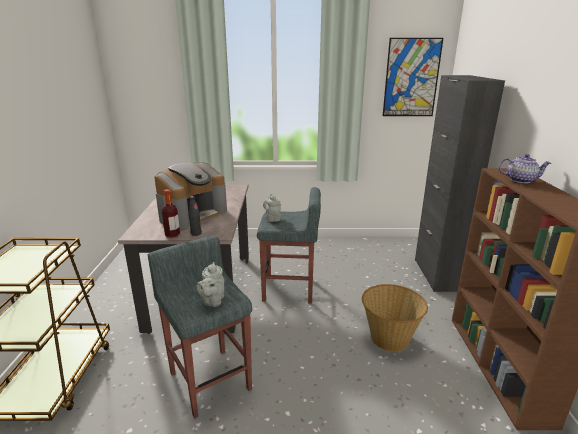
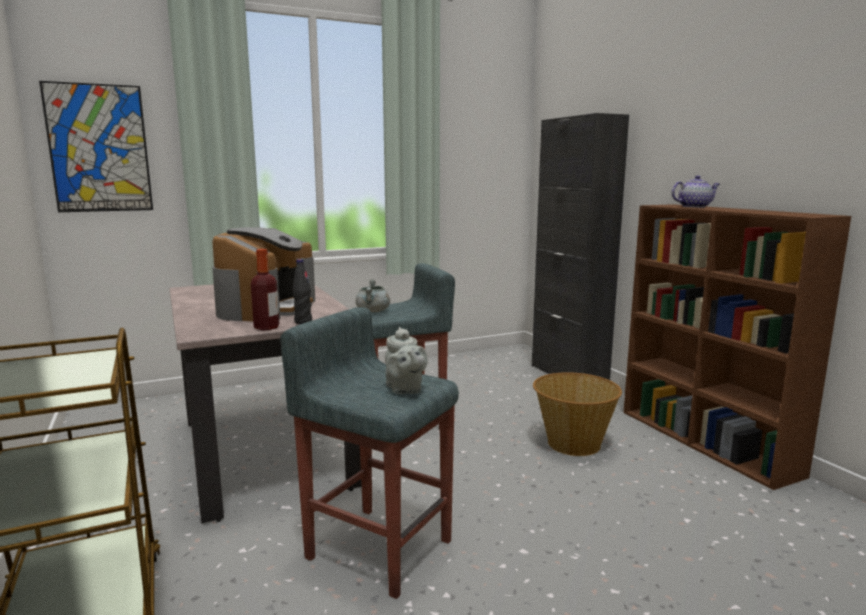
camera: 25 degrees left, 10 degrees down
(272, 218) = (373, 311): grey teapot -> grey cooking pot
(411, 78) = (490, 133): picture -> picture (99, 148)

